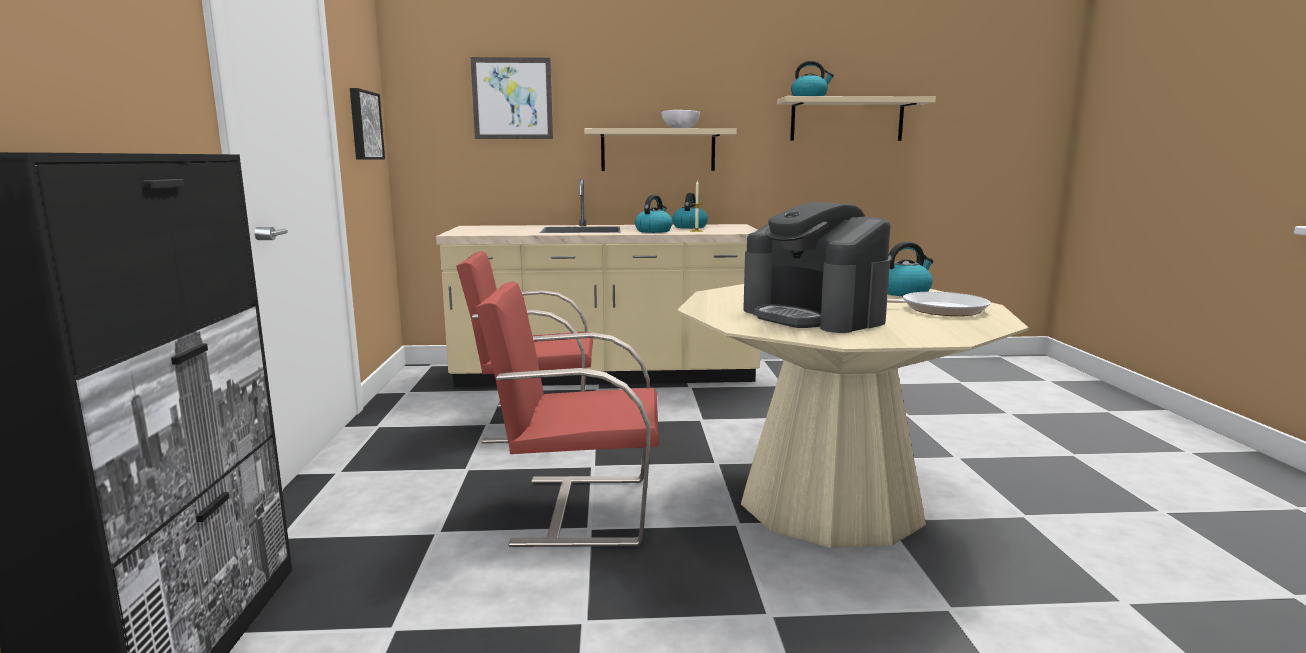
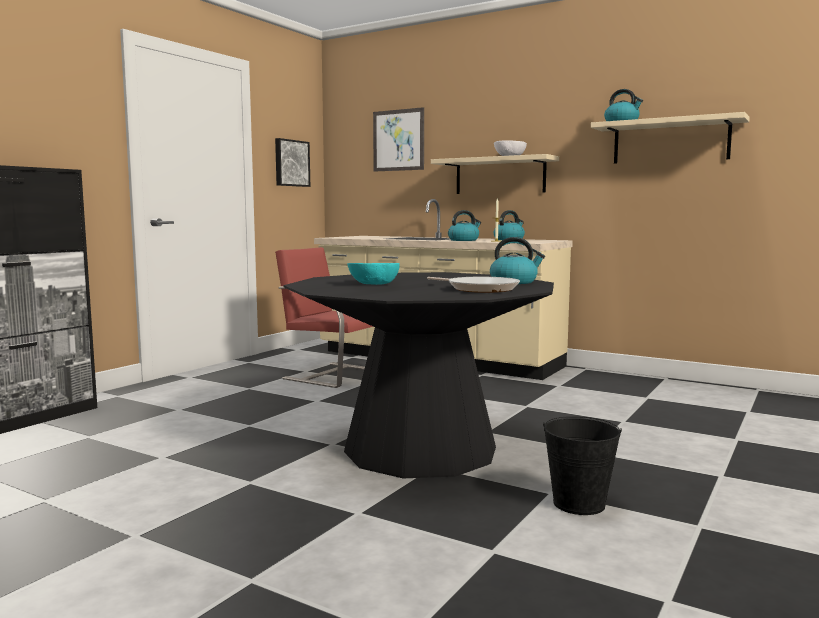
camera: 35 degrees right, 5 degrees down
(579, 509) = (263, 416): red chair -> none
(814, 316) = (374, 284): coffee machine -> turquoise bowl
(830, 501) = (420, 449): beige dining table -> black dining table
(1063, 520) = (579, 504): none -> black bucket

